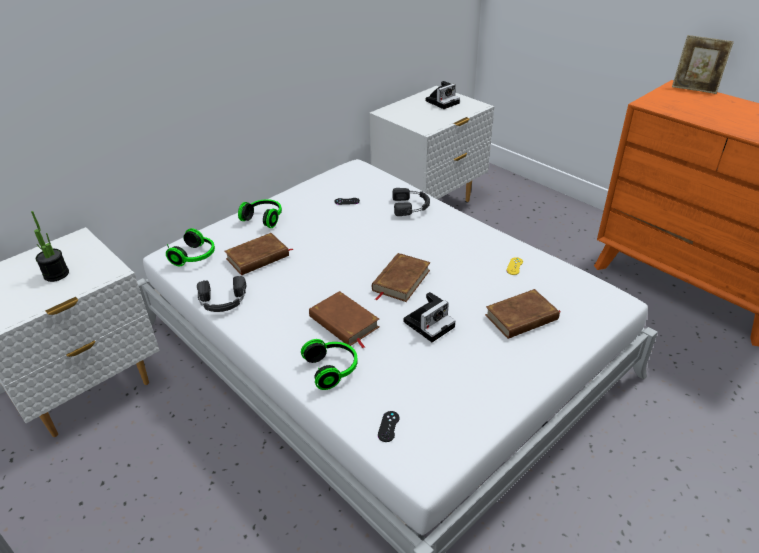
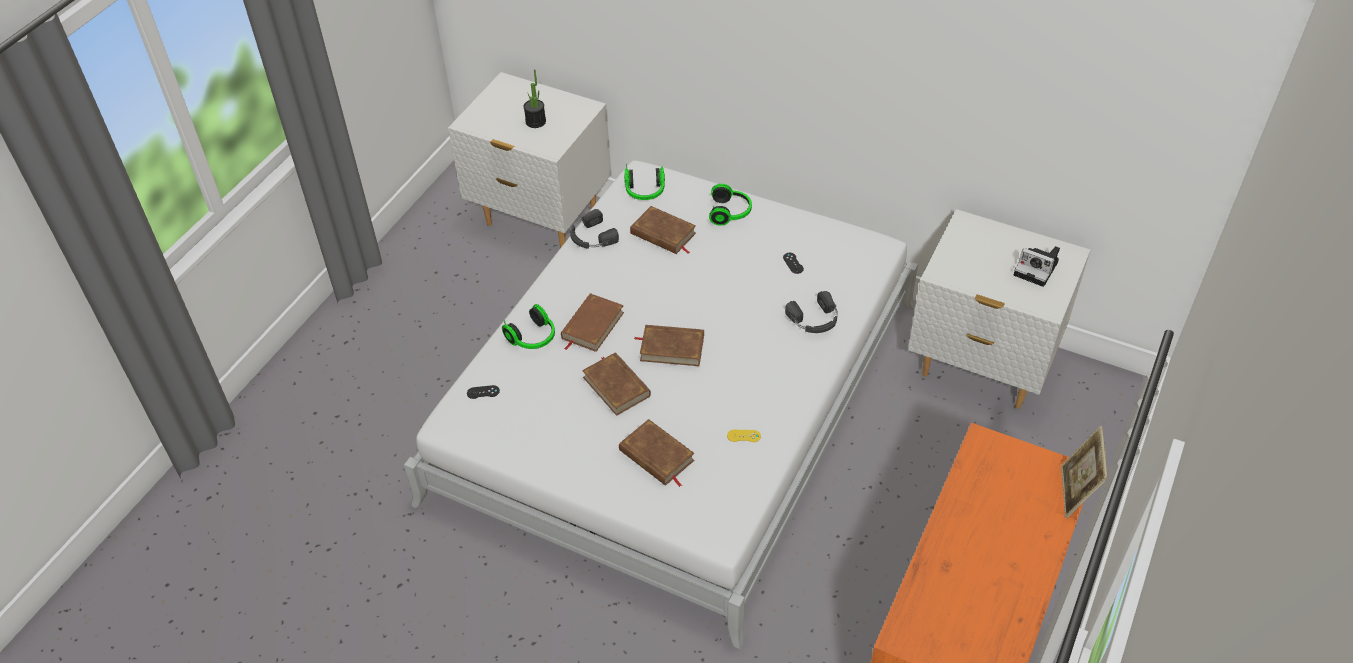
camera: 70 degrees right, 10 degrees up
(429, 323) = (616, 386): camera -> brown book

